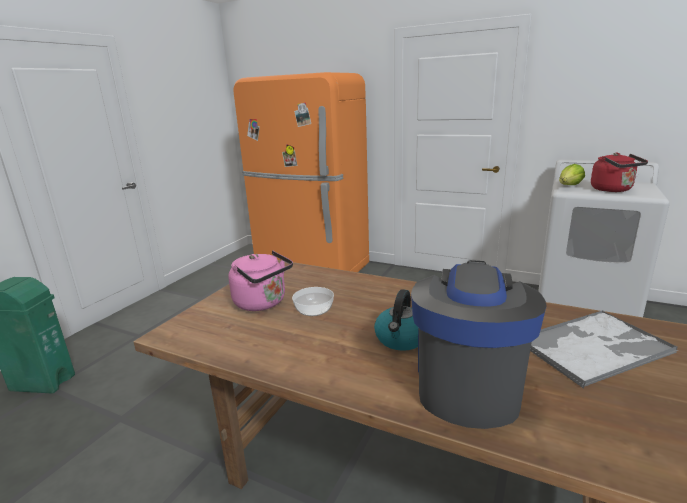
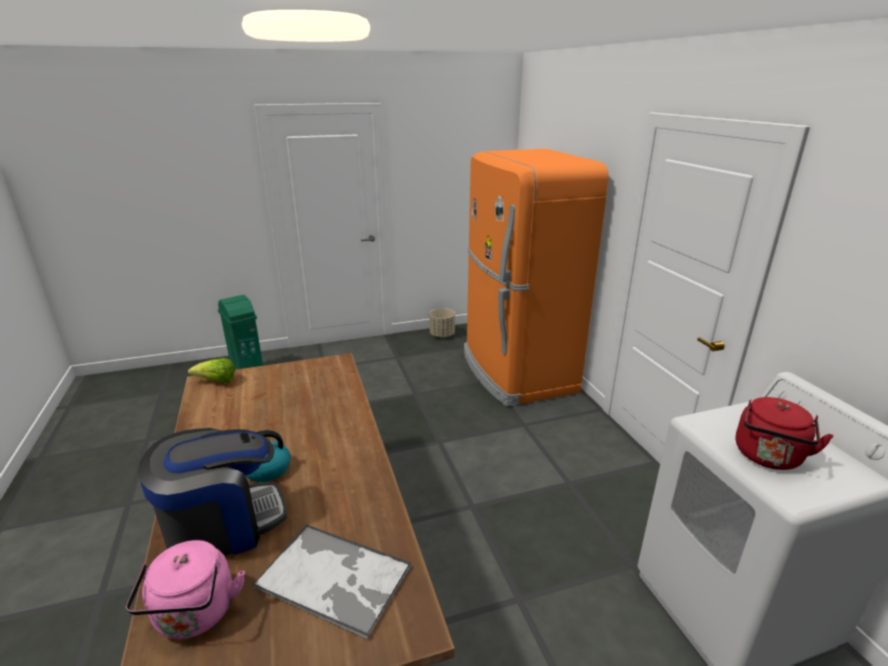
camera: 45 degrees right, 5 degrees up
(216, 270) = (442, 335): none -> beige planter
(263, 303) = (272, 389): pink kettle -> pink kettle (195, 616)
(314, 310) = (280, 413): bowl -> none
(569, 186) = (725, 419): lettuce -> lettuce (217, 382)

